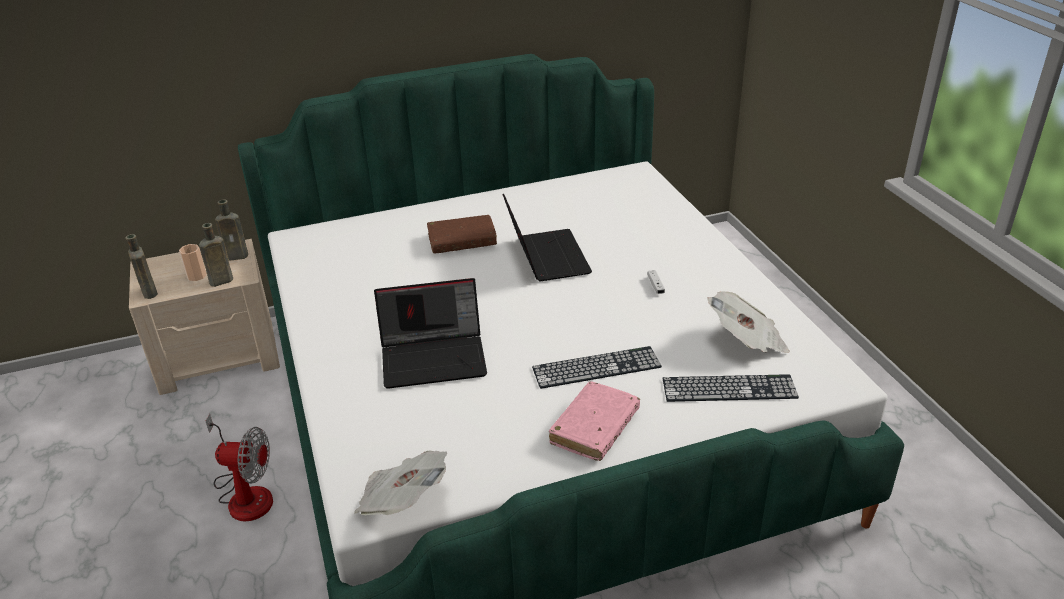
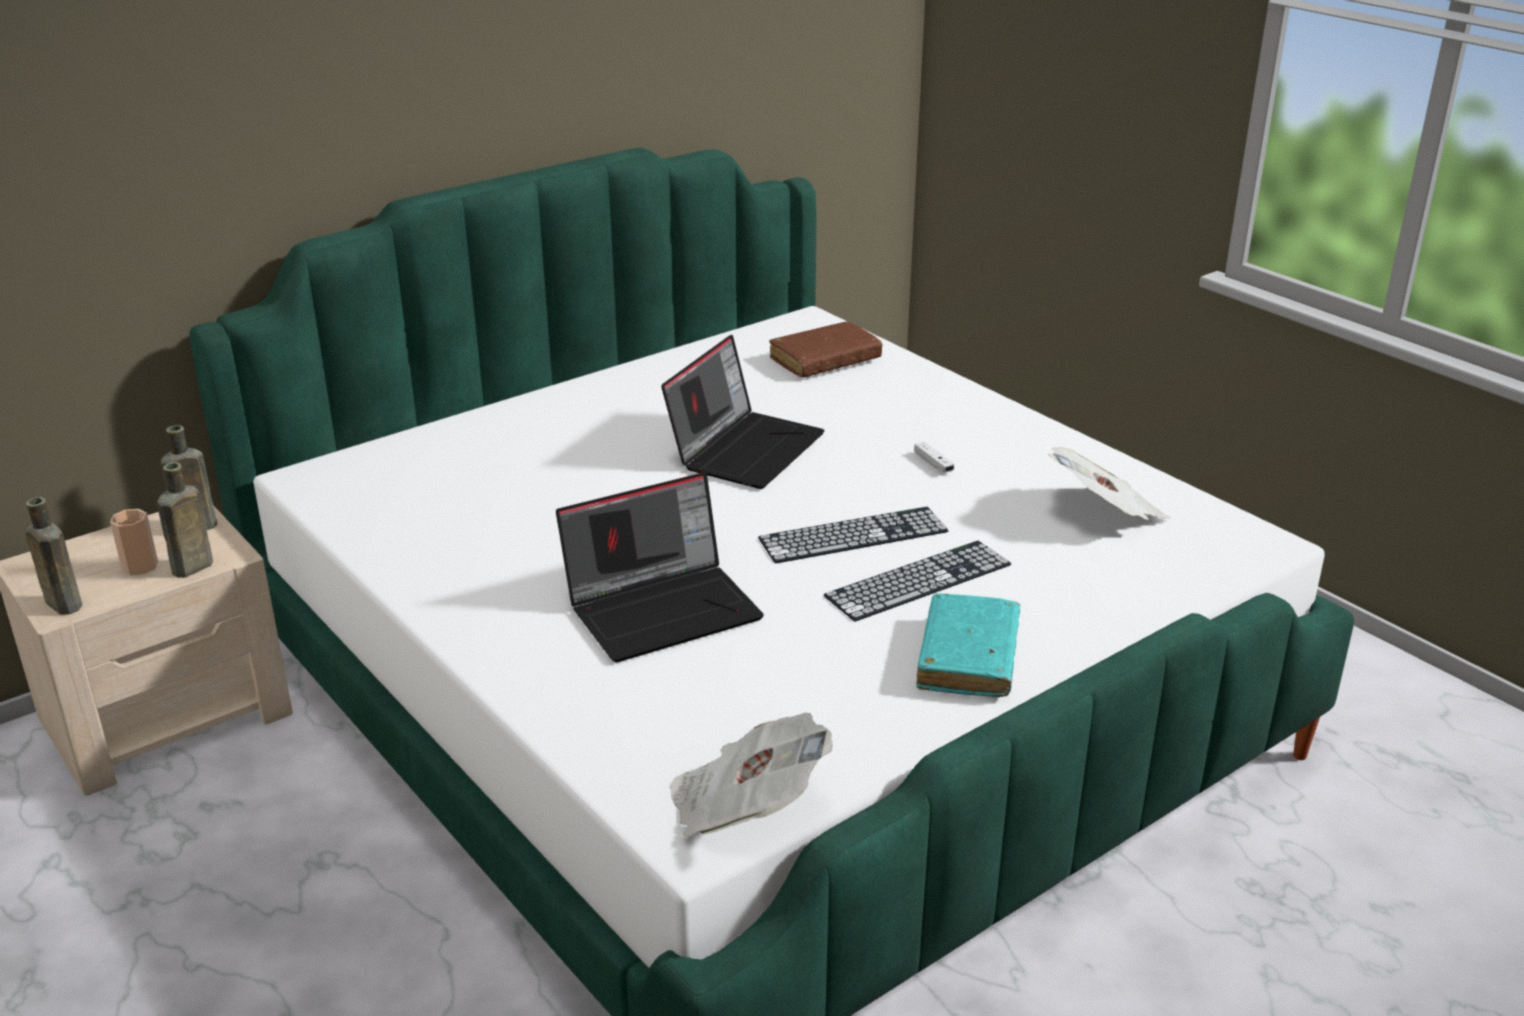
camera: 20 degrees left, 5 degrees down
(245, 494) = (338, 915): fan -> none
(462, 241) = (600, 445): brown book -> brown book (825, 360)
(545, 256) = (745, 448): laptop -> laptop turned 60 degrees clockwise
(594, 428) = (968, 658): pink book -> turquoise book
(729, 388) = (1119, 575): keyboard -> keyboard (853, 535)

